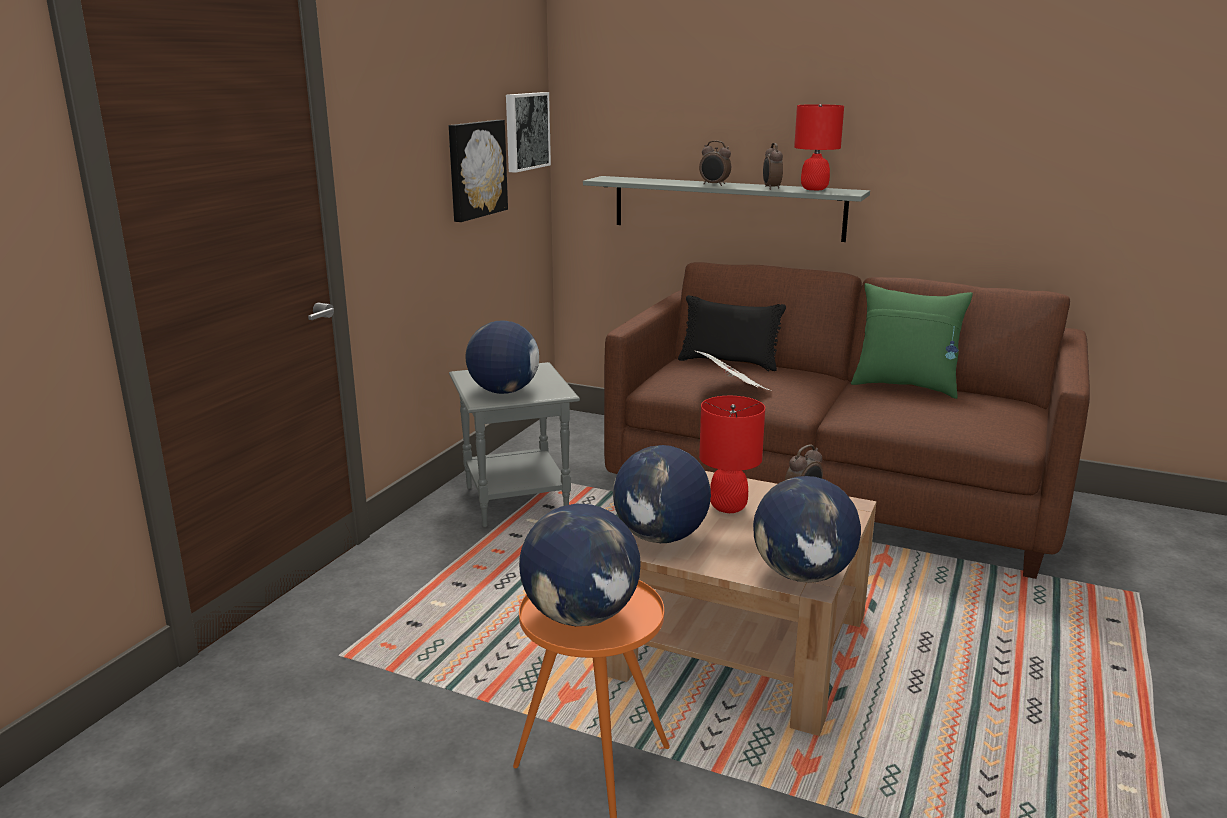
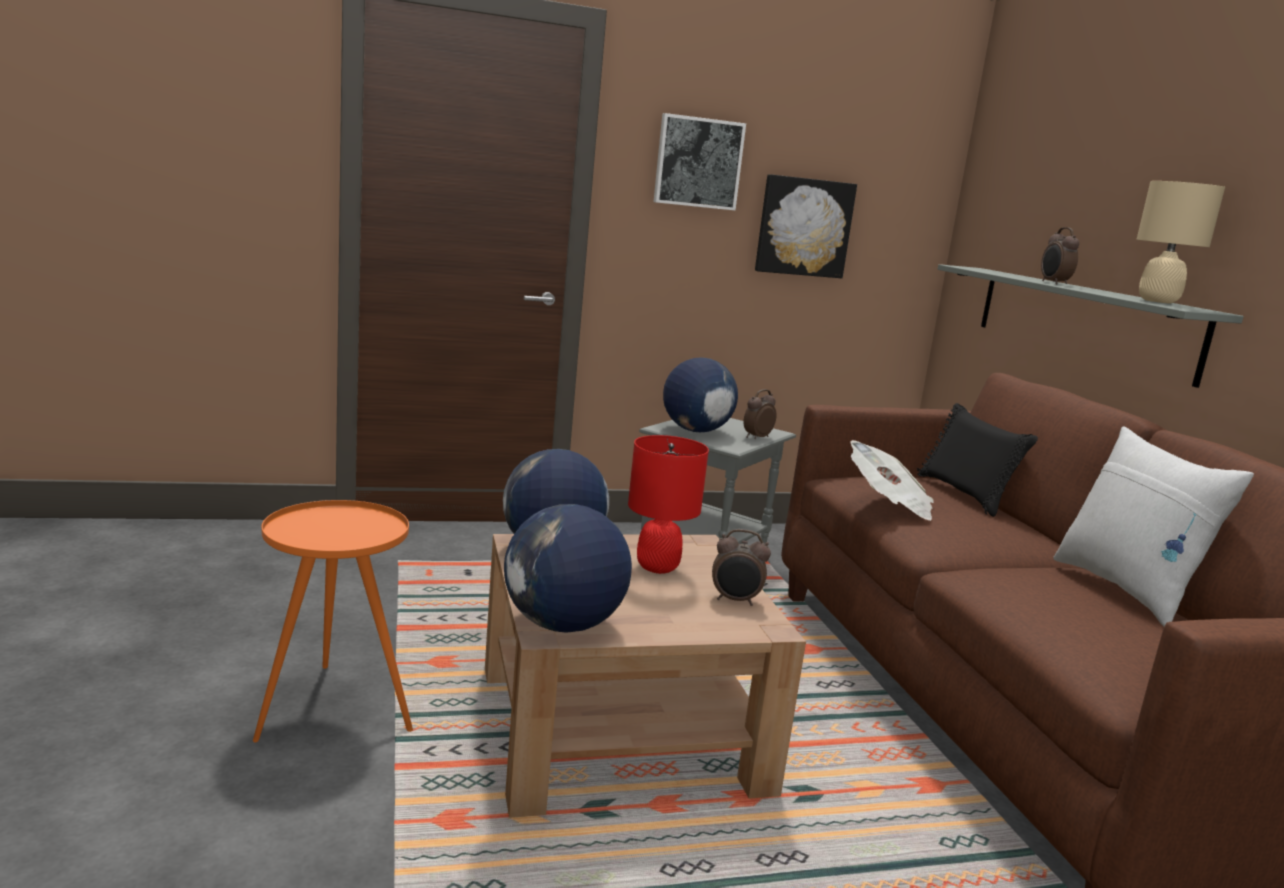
camera: 50 degrees right, 5 degrees down
(525, 131) = (903, 206): picture -> picture (698, 163)
(581, 616) = (328, 527): globe -> none
(771, 188) = (1105, 293): alarm clock -> alarm clock (756, 437)
(814, 189) = (1156, 301): red table lamp -> beige table lamp
(904, 387) = (1124, 591): green pillow -> grey pillow

